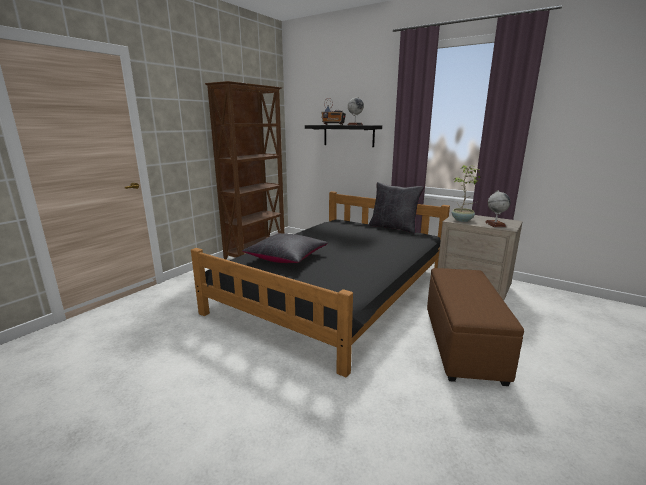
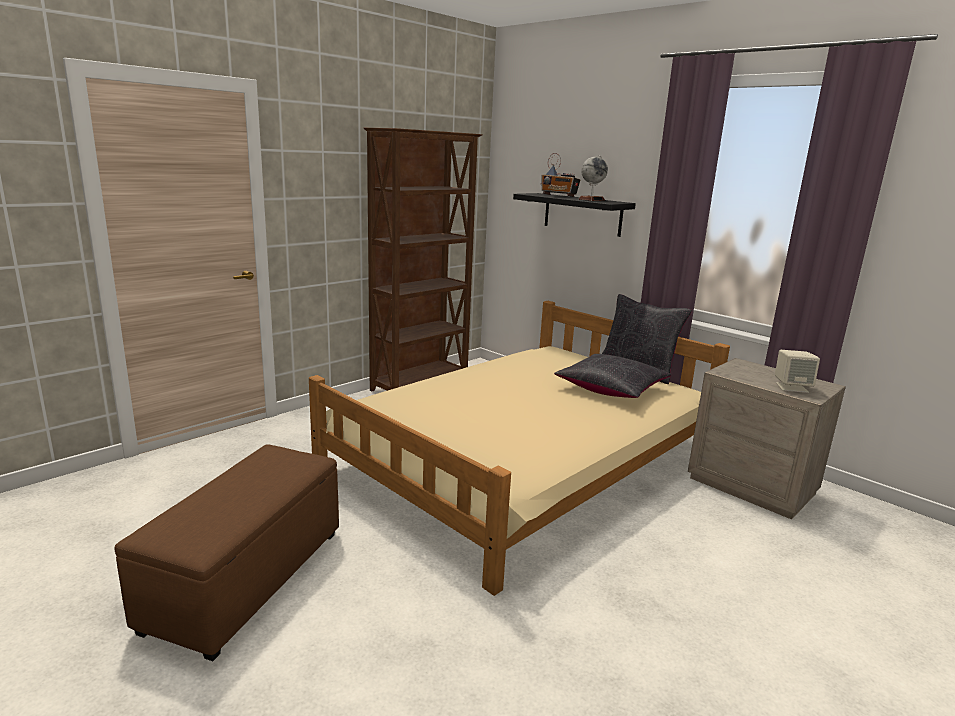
camera: 10 degrees right, 0 degrees up
(286, 257) = (447, 403): black pillow -> black pillow (611, 389)
(336, 290) = (524, 460): black bed -> beige bed
(462, 220) = (740, 374): potted plant -> none
(463, 344) = (694, 576): brown ottoman -> brown ottoman (246, 580)
(495, 224) = (791, 387): globe -> beige speaker

